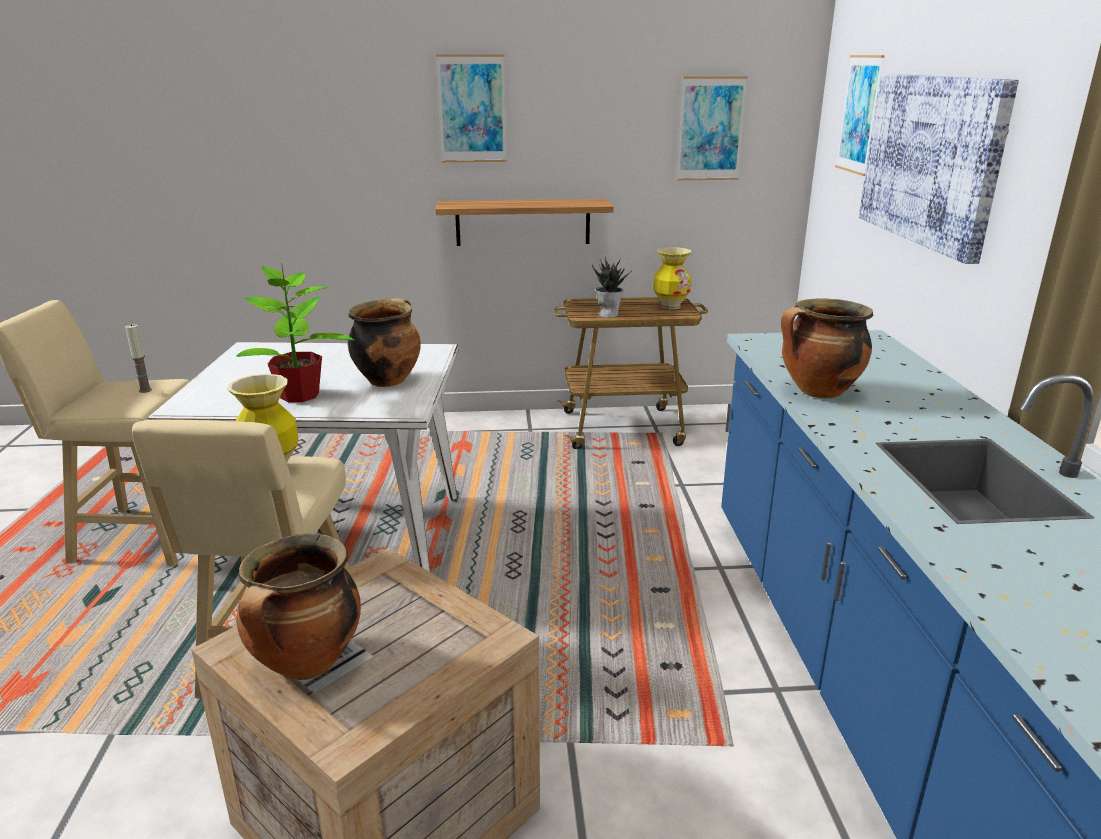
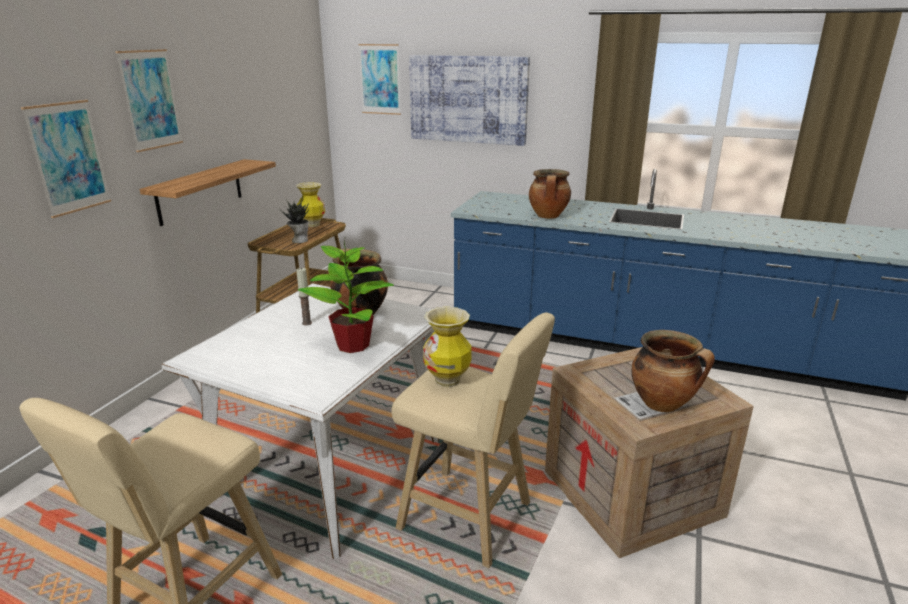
camera: 65 degrees left, 0 degrees up
(145, 390) = (191, 433): candle -> candle (307, 323)
(710, 129) = (285, 97): picture -> picture (68, 158)

